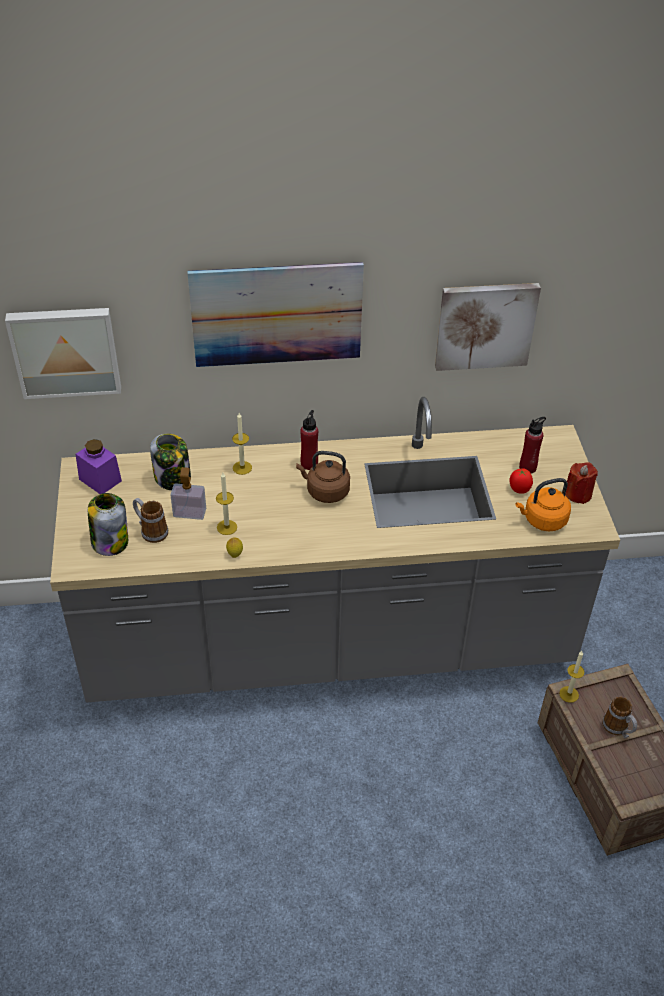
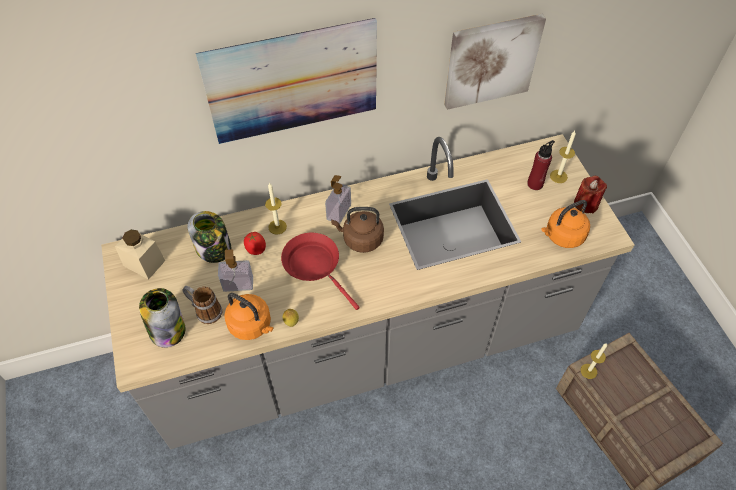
camera: 10 degrees left, 10 degrees up
(65, 350) = (82, 150): picture -> none
(100, 480) = (144, 263): purple jar -> beige jar
(194, 551) = (252, 325): none -> orange kettle
(227, 527) = (277, 294): candle -> candle (558, 176)
(272, 508) = (315, 266): none -> red frying pan
(309, 464) = (339, 212): red bottle -> soap dispenser
(519, 489) = (533, 208): tomato -> tomato (256, 250)
(618, 729) = (636, 397): mug -> none

